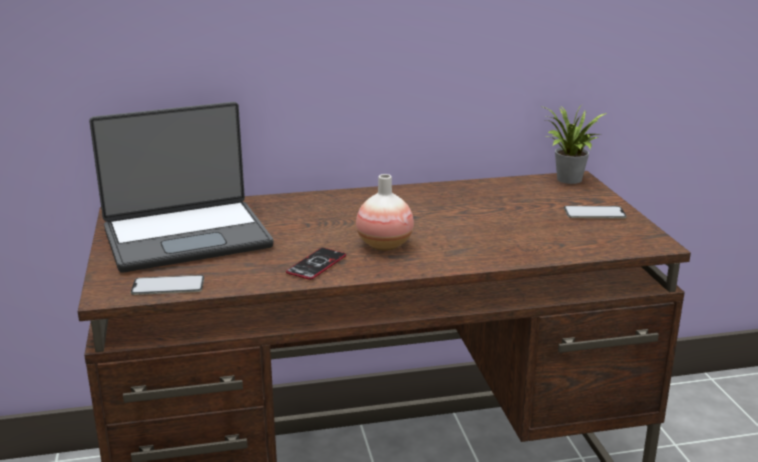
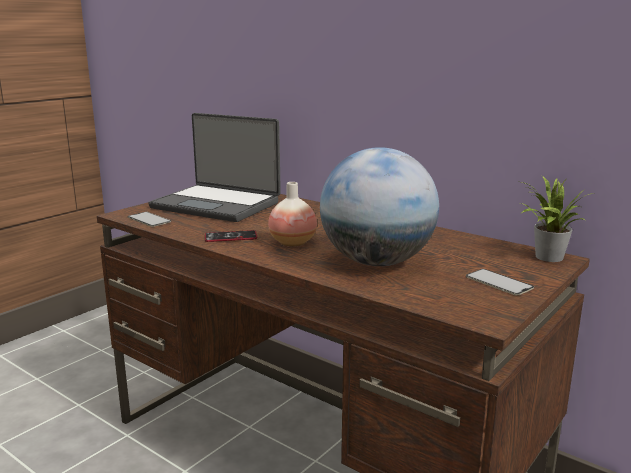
camera: 50 degrees right, 5 degrees down
(490, 232) = (377, 262): none -> globe

